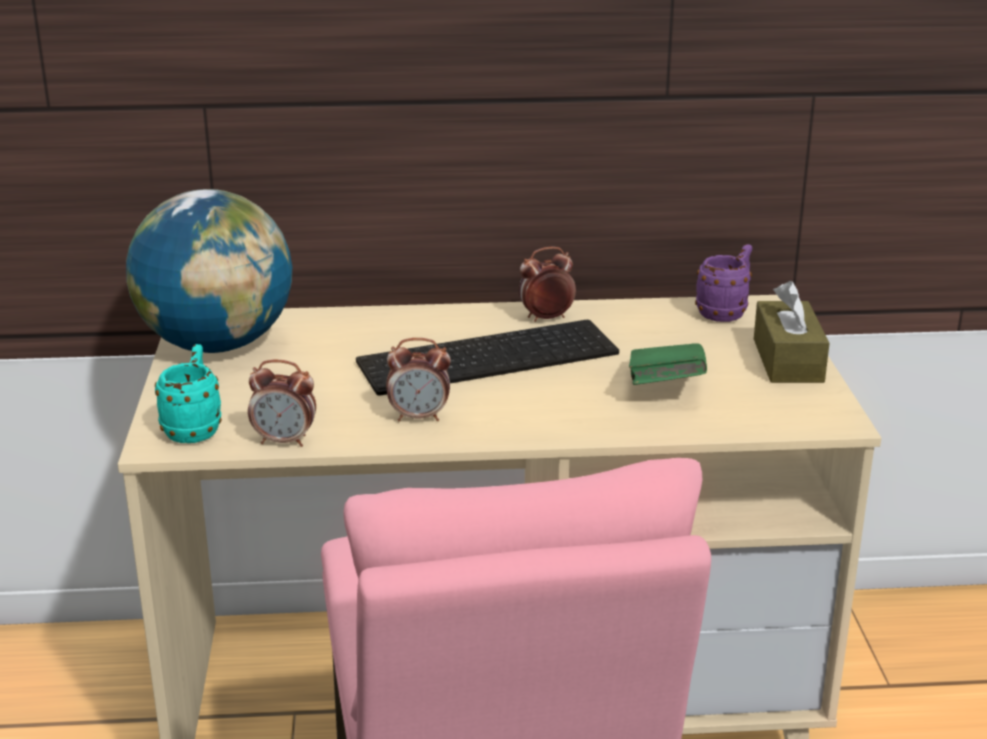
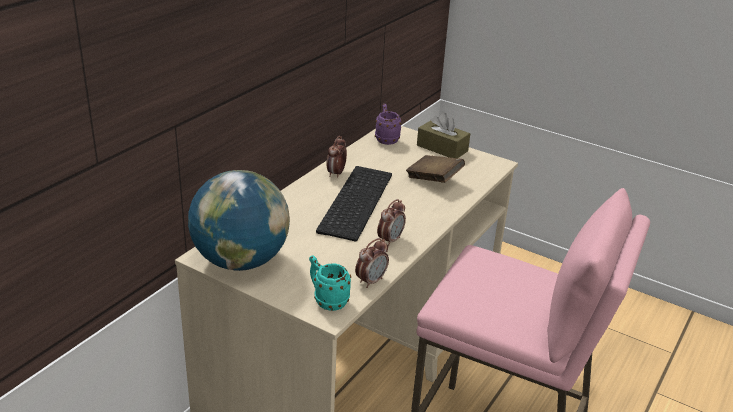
camera: 55 degrees left, 5 degrees up
(665, 388) = (434, 180): green book -> brown book

